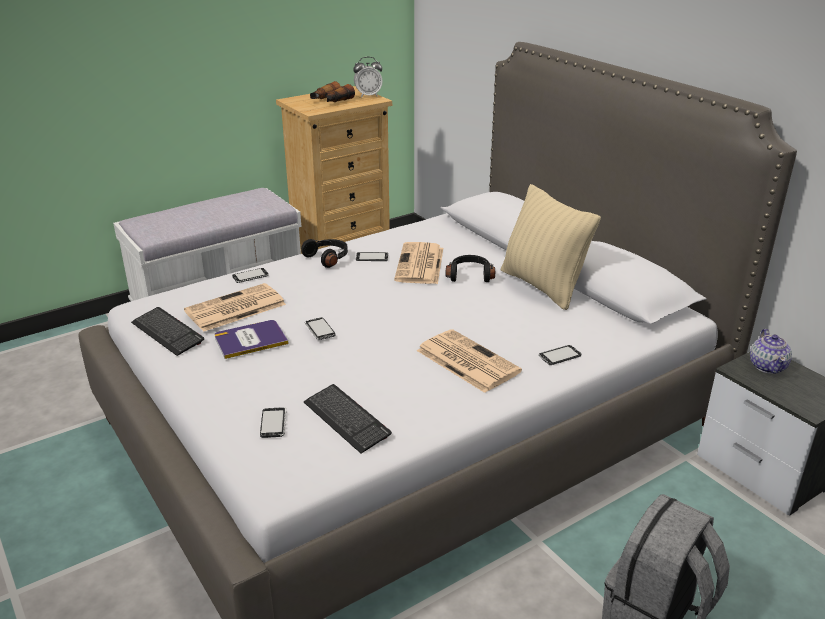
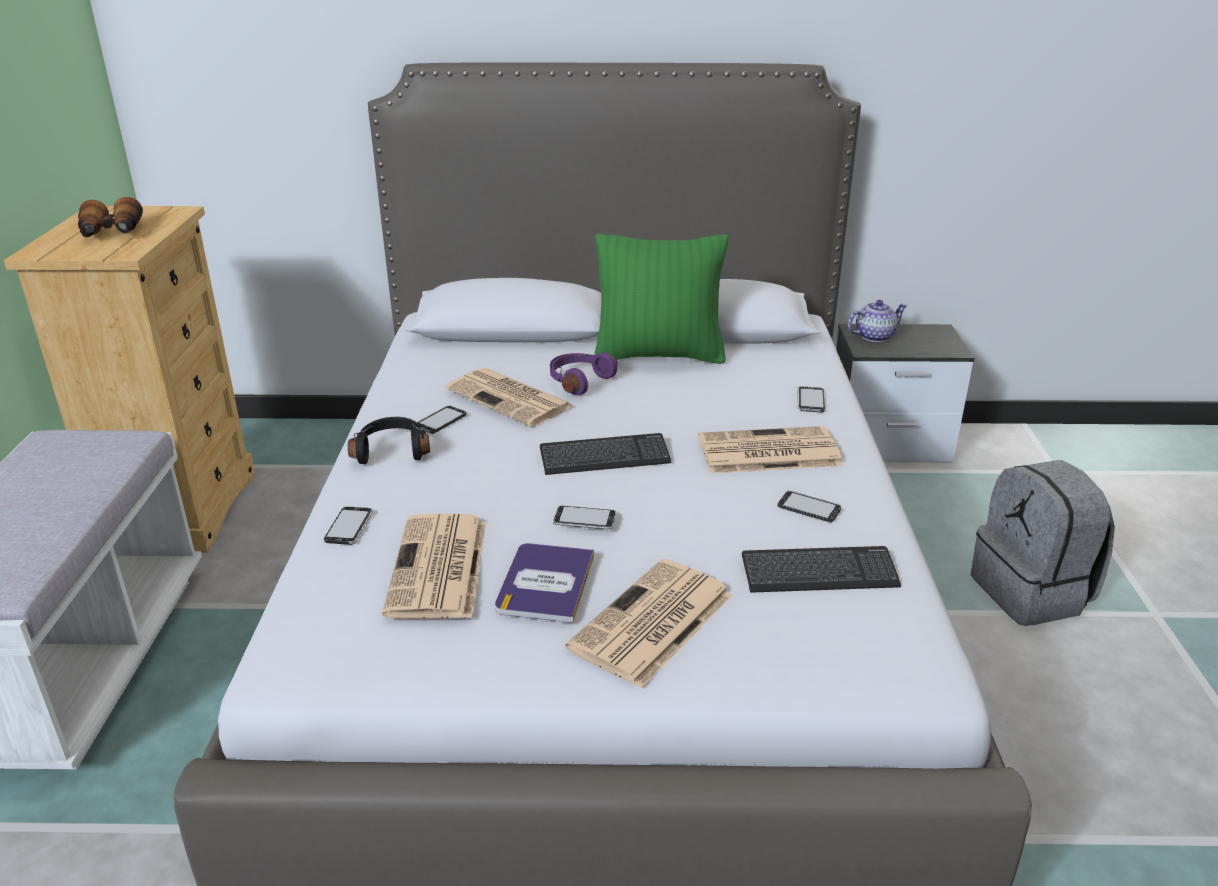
camera: 55 degrees left, 0 degrees up
(167, 332) = (421, 658): keyboard -> keyboard (604, 457)
(246, 381) = (651, 624): none -> newspaper
(273, 423) = (782, 632): phone -> phone (809, 508)
(368, 95) = (149, 211): alarm clock -> none
(470, 275) = (578, 381): black headphones -> purple headphones
(542, 286) = (659, 355): beige pillow -> green pillow
(767, 366) = (873, 336): teapot -> teapot turned 60 degrees counterclockwise

